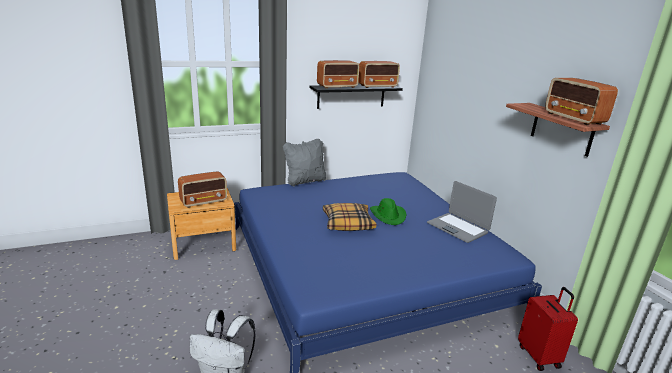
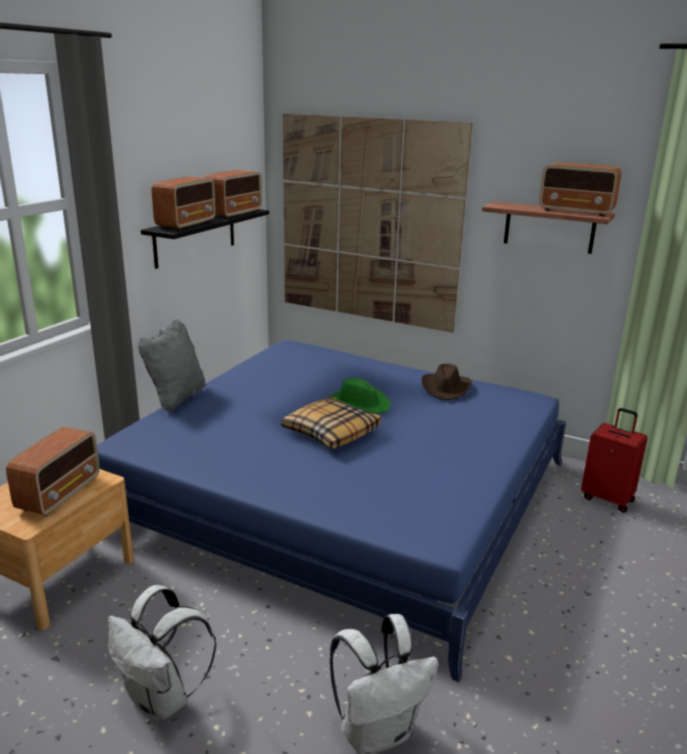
camera: 40 degrees left, 0 degrees up
(173, 308) = (162, 700): none -> white backpack
(457, 228) = (446, 388): laptop -> brown hat
(460, 105) = (368, 222): none -> picture

